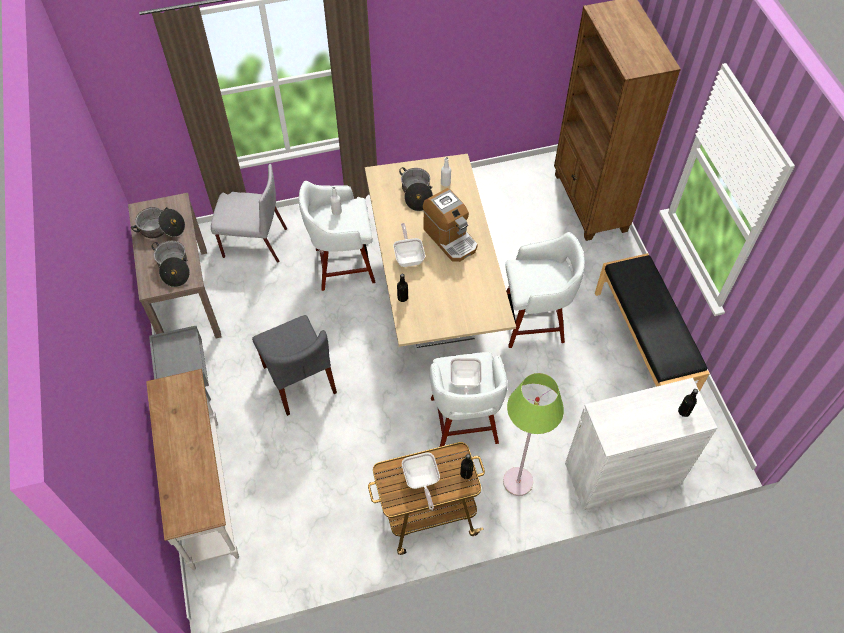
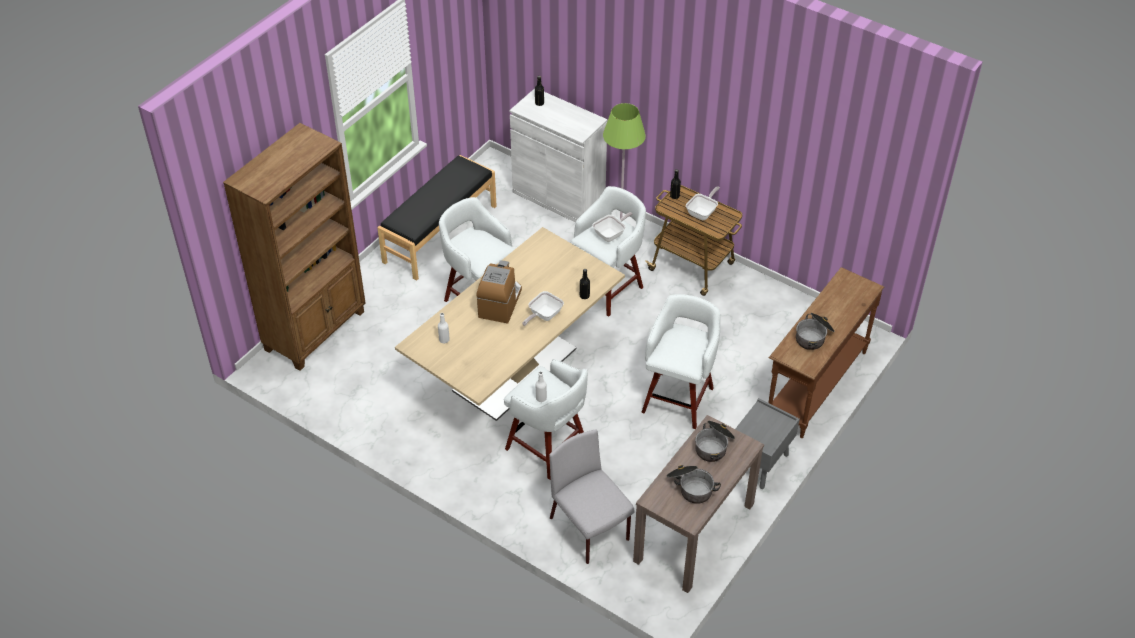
camera: 130 degrees left, 10 degrees down
(207, 492) = (815, 385): white console table -> brown console table
(299, 380) = (678, 398): grey chair -> white stool
(416, 194) = (475, 350): cooking pot -> cooking pot (813, 336)

